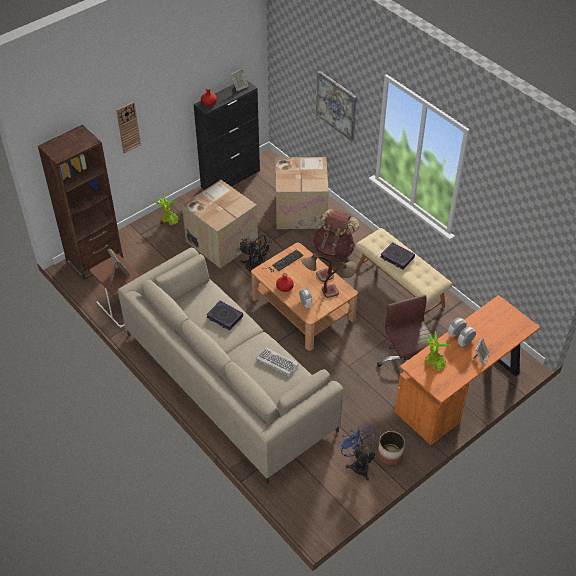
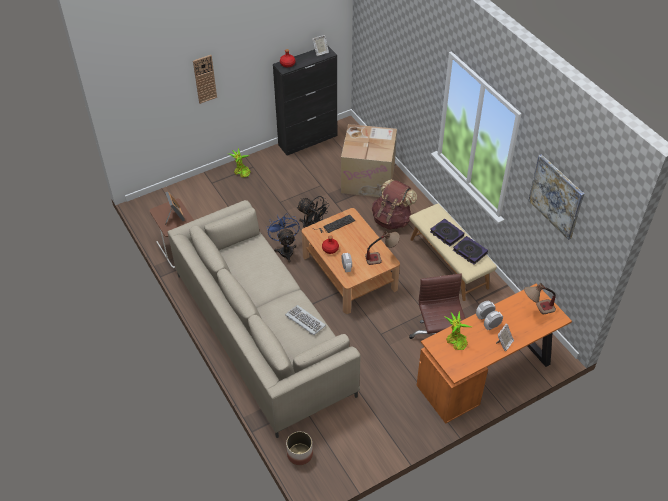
camera: 10 degrees right, 0 degrees up
(95, 259) = (164, 201): brown bookcase -> none
(222, 241) = (286, 198): cardboard box -> none
(224, 317) = (265, 271): book -> book (469, 252)
(317, 278) = (363, 245): table lamp -> table lamp (536, 309)
(337, 105) = (408, 79): picture -> picture (556, 196)
(358, 464) = (369, 431): blue fan -> blue fan (285, 250)
(389, 454) = (402, 426): planter -> planter (299, 454)

